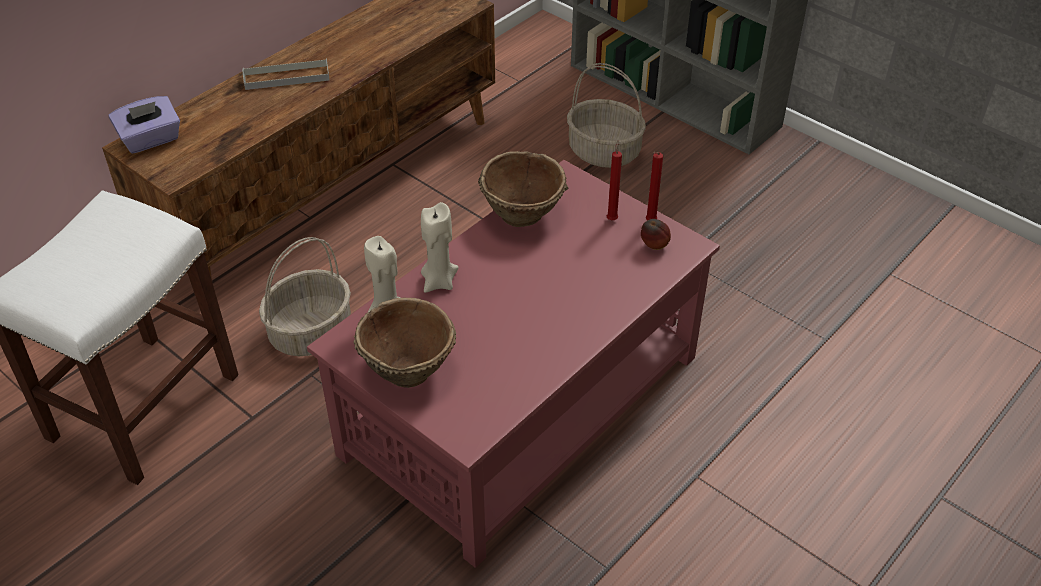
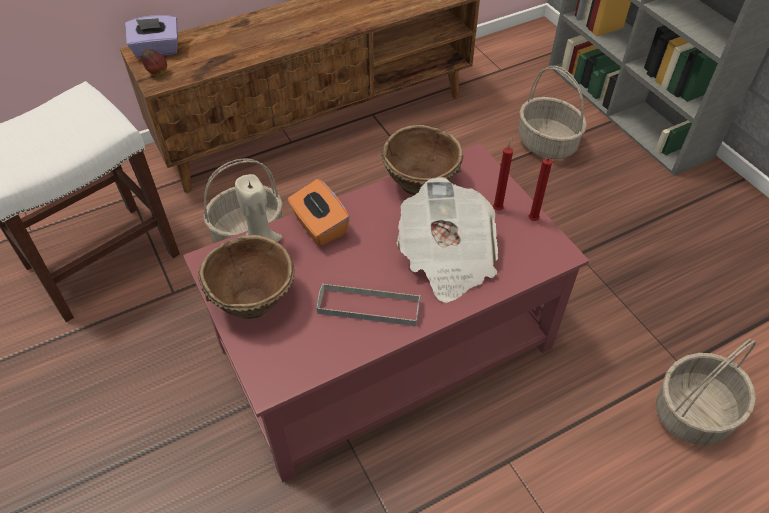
camera: 20 degrees right, 5 degrees up
(286, 77) = (284, 23): grey tray -> grey tray (369, 307)
(439, 281) = (319, 226): beige candle -> orange tissue box
(584, 279) = (446, 259): none -> newspaper
(654, 246) = (525, 245): apple -> apple (157, 73)
(851, 378) = (693, 411): none -> basket

